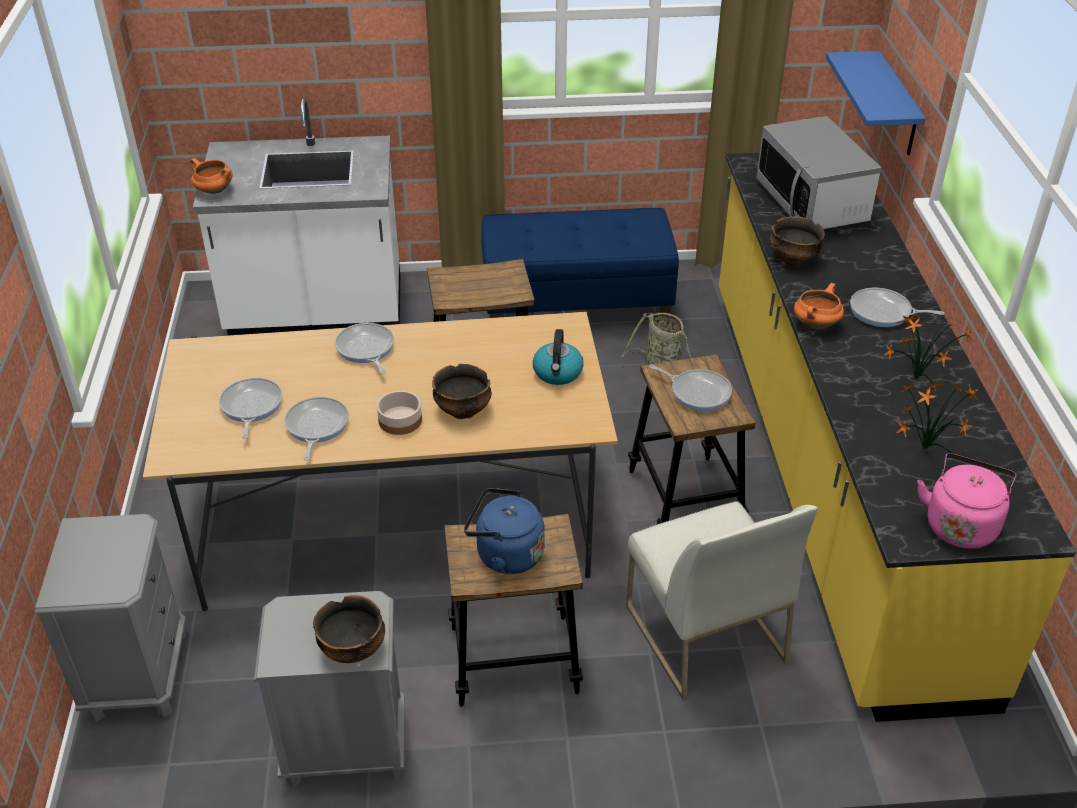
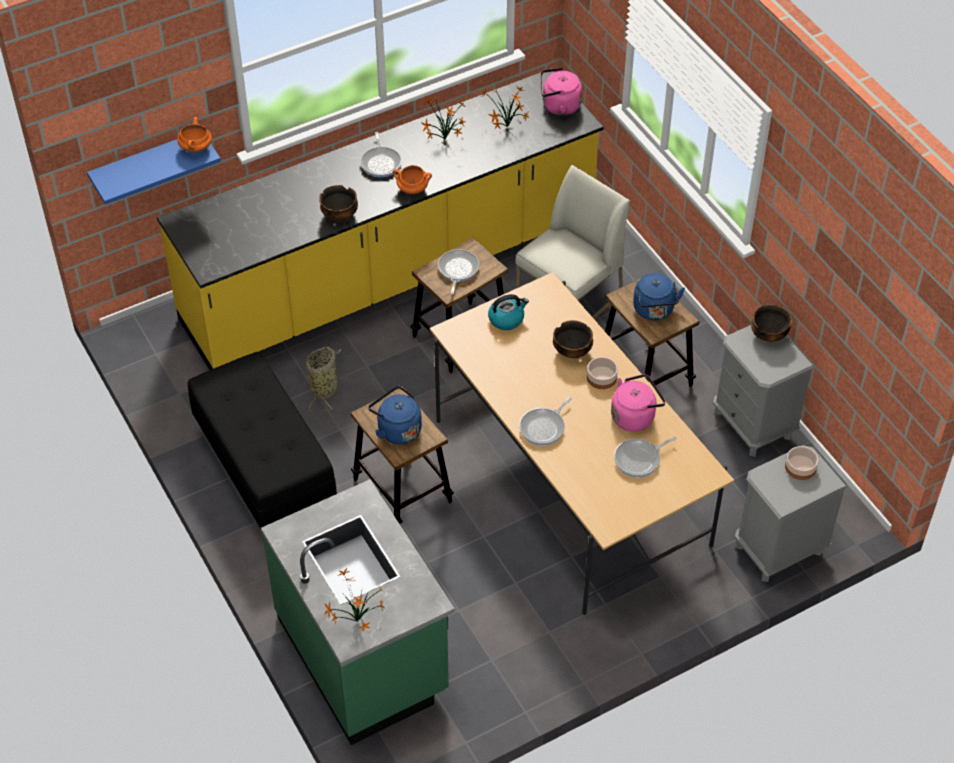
camera: 115 degrees left, 10 degrees up
(108, 573) = (801, 467): none -> bowl
(213, 191) = (422, 607): orange cooking pot -> orange cooking pot (196, 148)
(240, 156) = (355, 621): none -> potted plant
(316, 311) = (364, 655): white counter -> green counter
(316, 427) = (635, 416): frying pan -> pink kettle
(475, 281) = (397, 429): none -> blue kettle
(577, 306) = (264, 470): blue bench -> black bench
(812, 202) = (256, 221): microwave -> none

